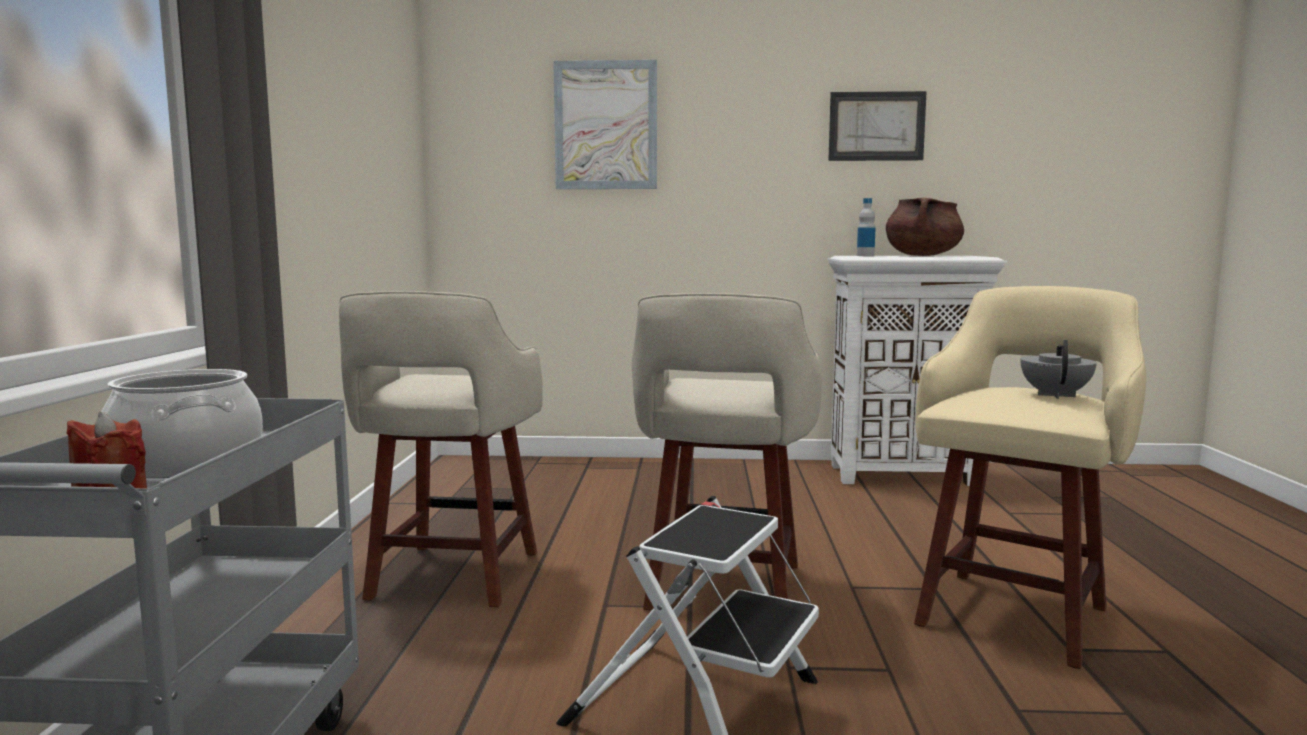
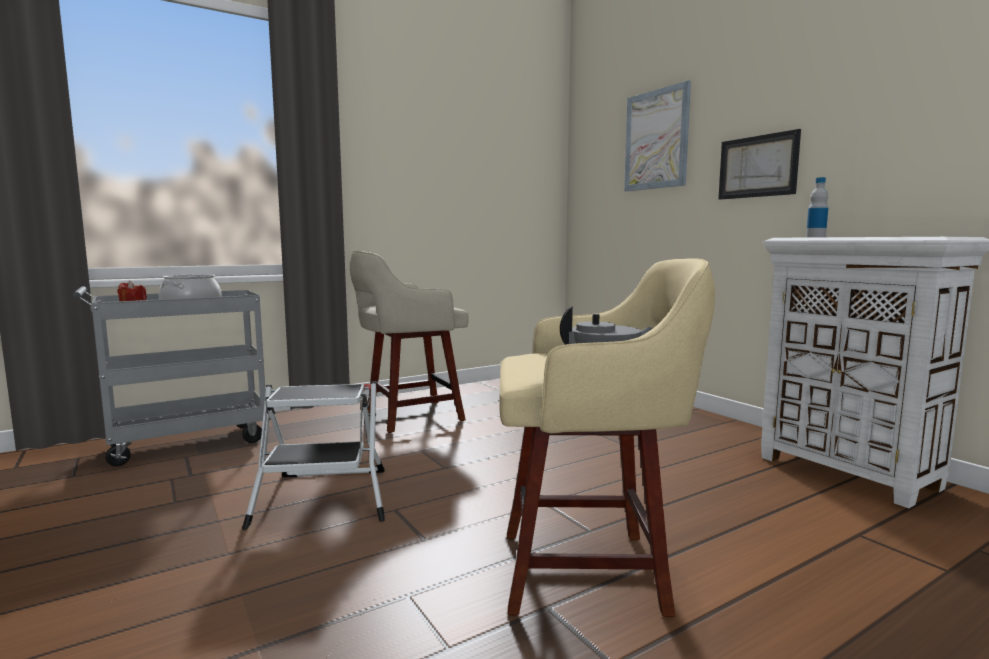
camera: 55 degrees right, 0 degrees up
(723, 590) = (480, 469): beige stool -> none
(876, 126) = (881, 98): picture -> picture (757, 166)
(922, 255) = (887, 236): brown cooking pot -> none

